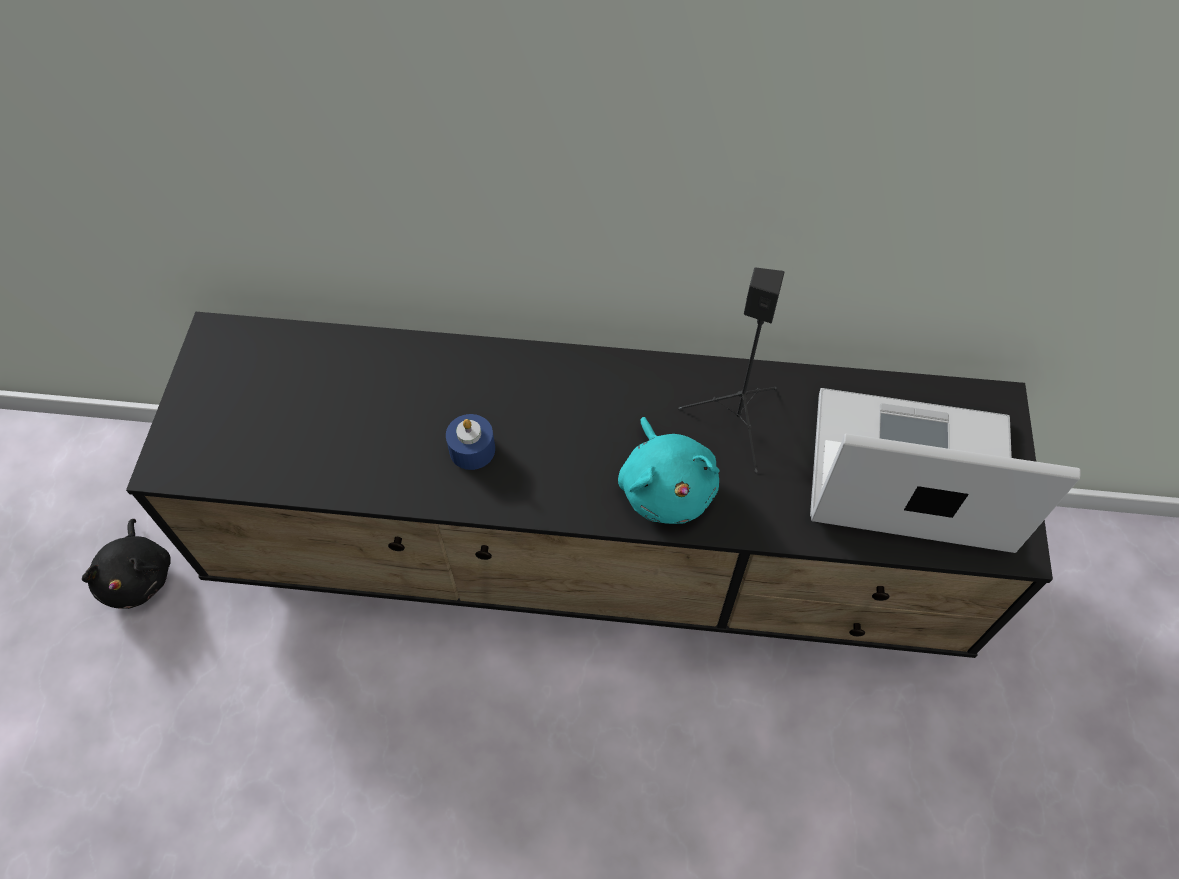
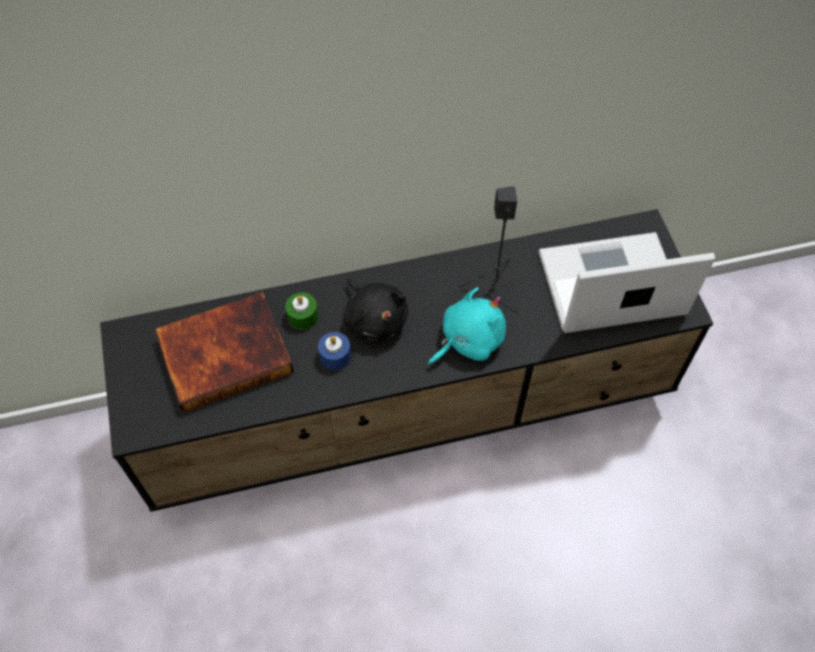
camera: 20 degrees left, 0 degrees up
(139, 576) = (92, 528): black plush toy -> black plush toy (375, 319)
(331, 399) = (225, 352): none -> book
(453, 382) = (303, 316): none -> green candle
(666, 487) = (468, 340): turquoise plush toy -> turquoise plush toy turned 90 degrees counterclockwise

